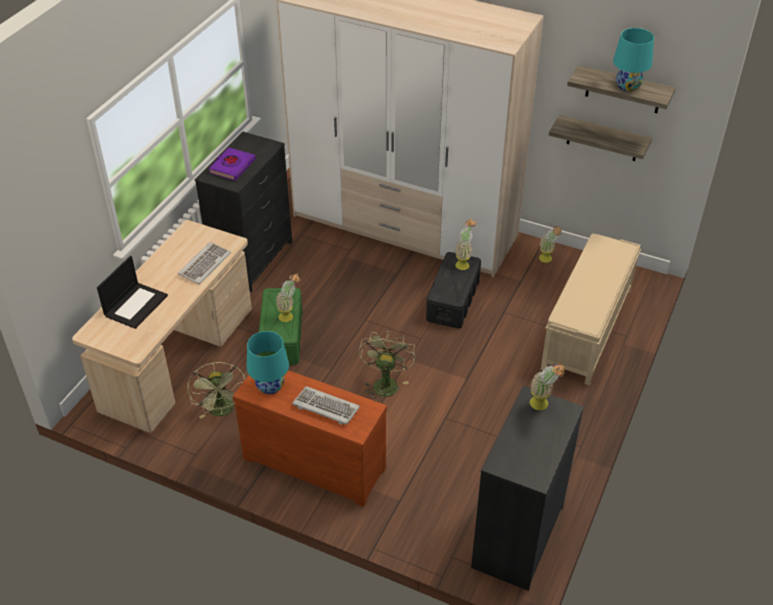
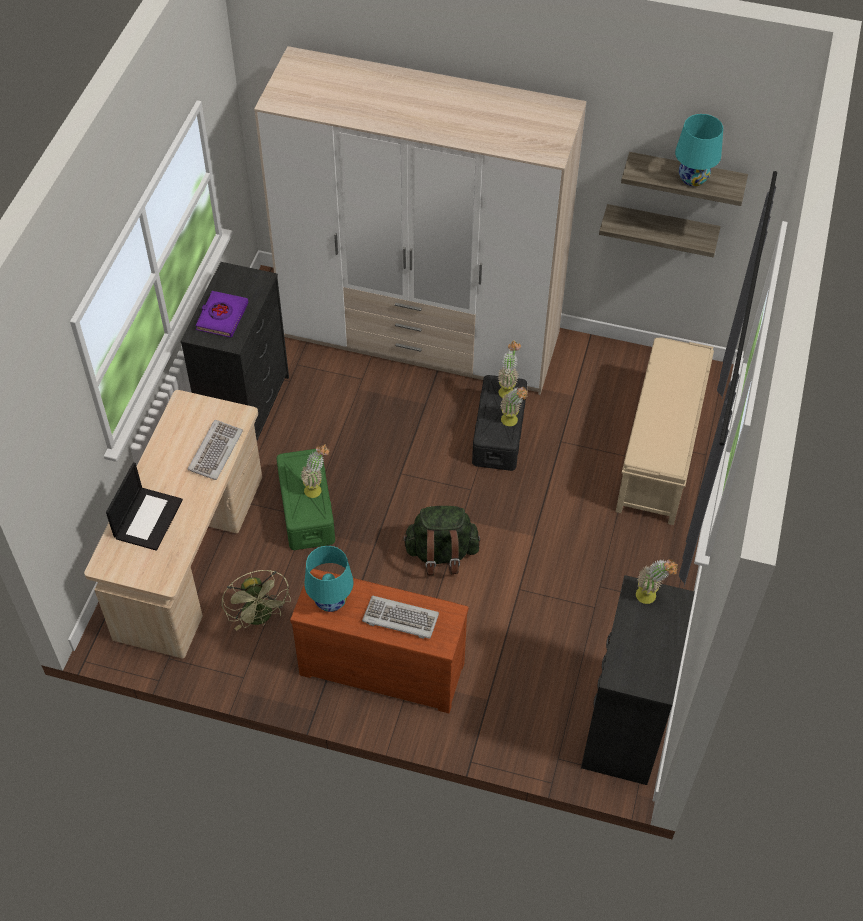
camera: 10 degrees left, 10 degrees up
(385, 383) = (441, 554): green fan -> green backpack
(547, 260) = (600, 363): potted plant -> potted plant (512, 422)

